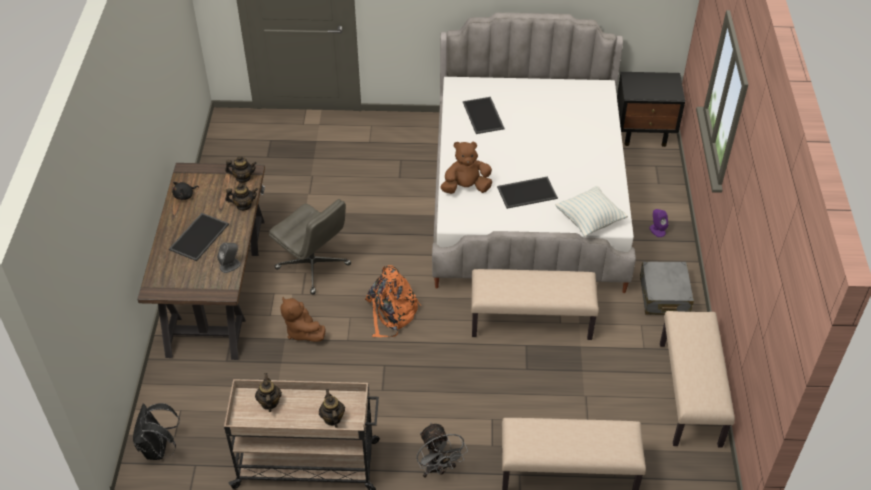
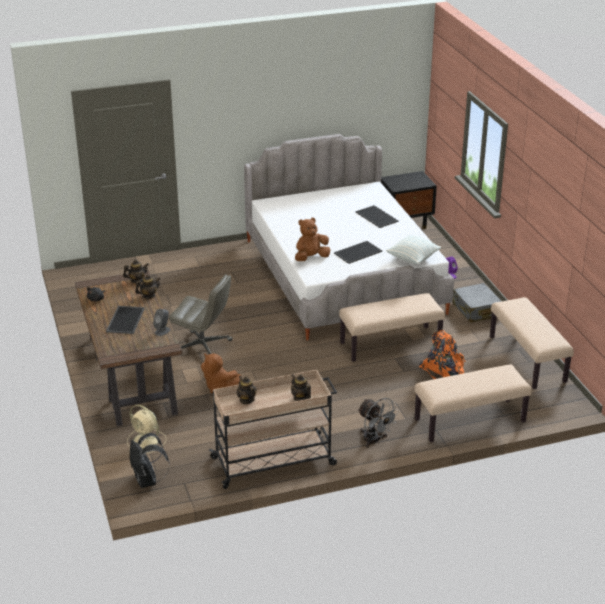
camera: 20 degrees left, 15 degrees down
(186, 390) = (146, 441): none -> beige fan
(391, 313) = (282, 361): orange backpack -> orange backpack (444, 373)
(484, 116) = (297, 216): tray -> tray (377, 217)

